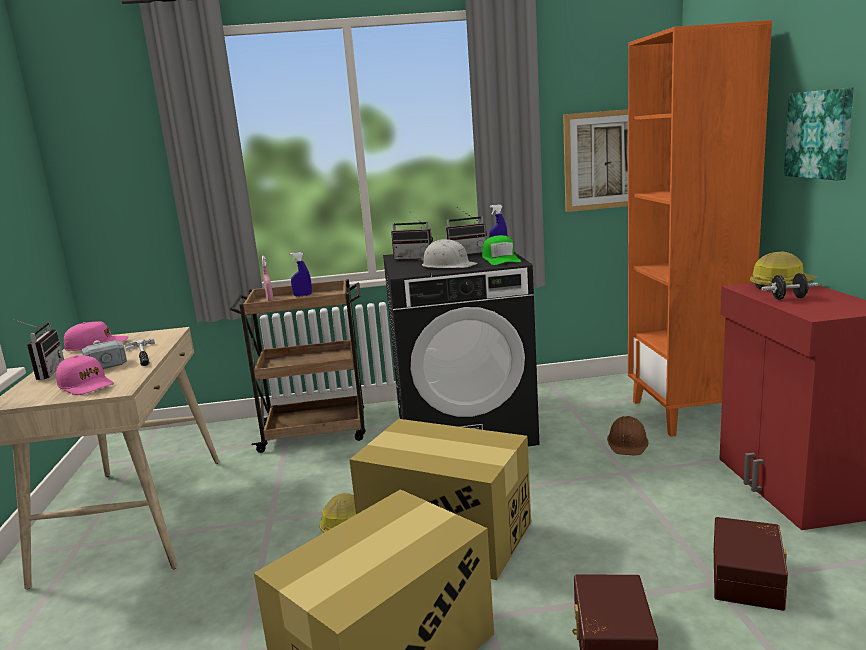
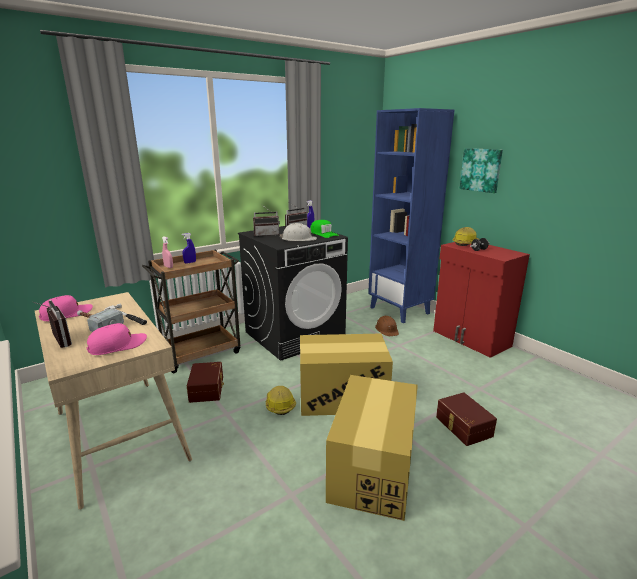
camera: 30 degrees left, 5 degrees up
(86, 385) = (118, 345): pink cap -> pink cap turned 45 degrees counterclockwise
(602, 160) = (346, 174): picture -> none
(686, 414) = (400, 310): orange bookcase -> blue bookcase
(749, 578) = (489, 383): brown storage box -> brown storage box (207, 389)

